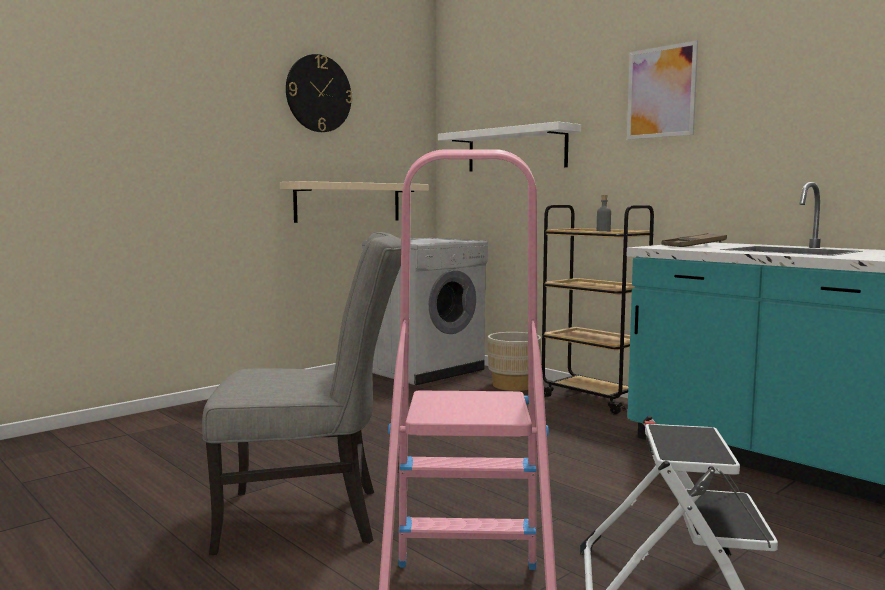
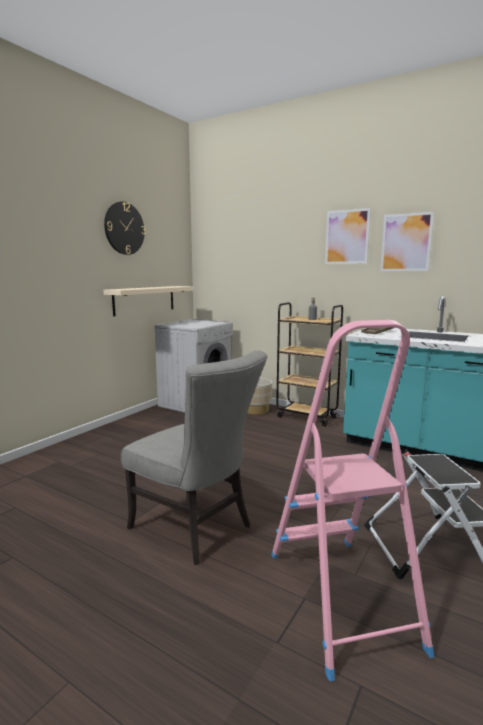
camera: 15 degrees left, 5 degrees up
(312, 517) = (196, 528): grey chair -> grey chair turned 60 degrees clockwise
(516, 150) = (250, 266): white shelf -> none
(757, 94) = (406, 242): none -> picture

